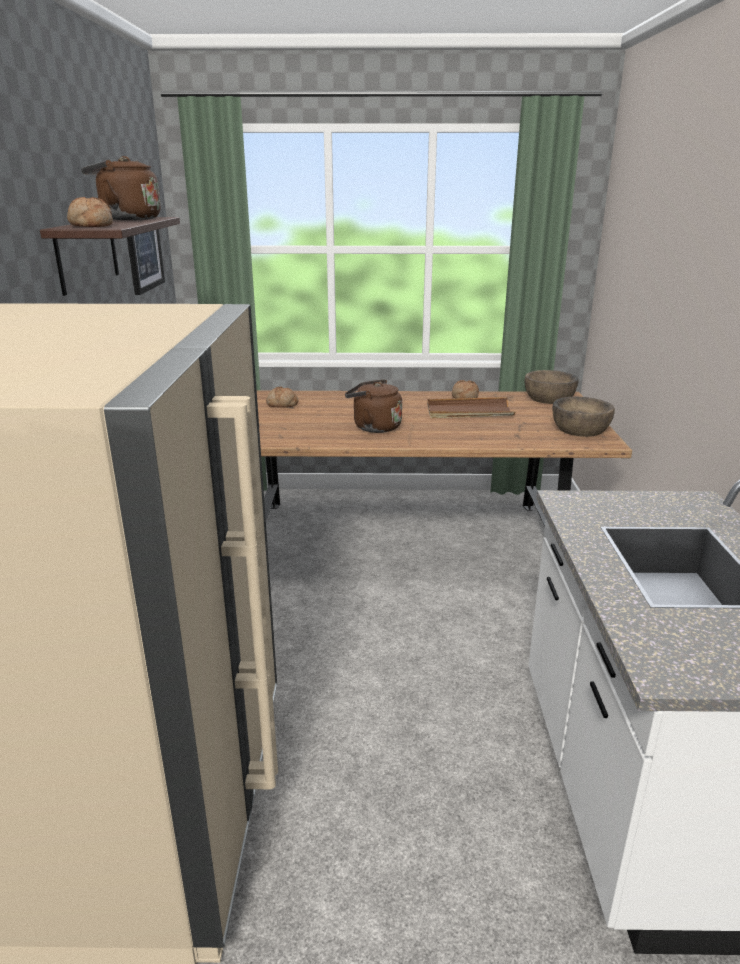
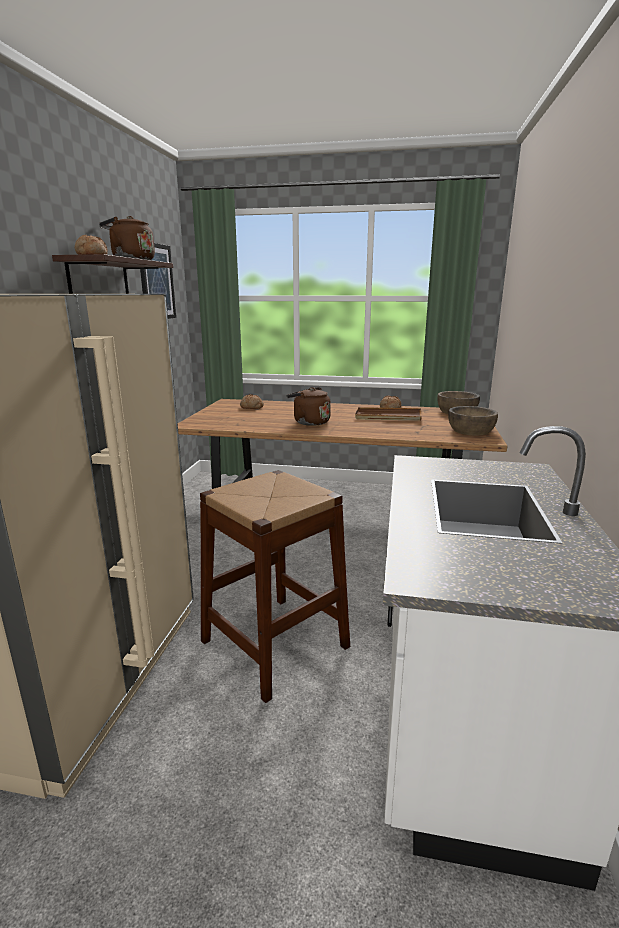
camera: 10 degrees right, 5 degrees down
(394, 728) = (274, 643): none -> brown stool

